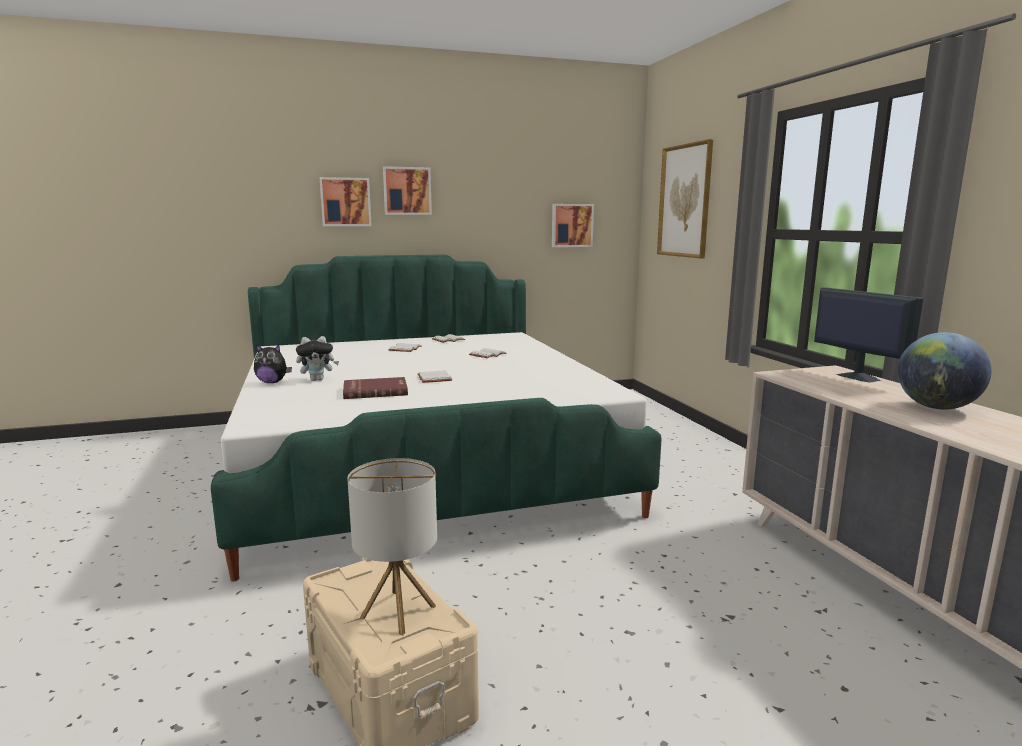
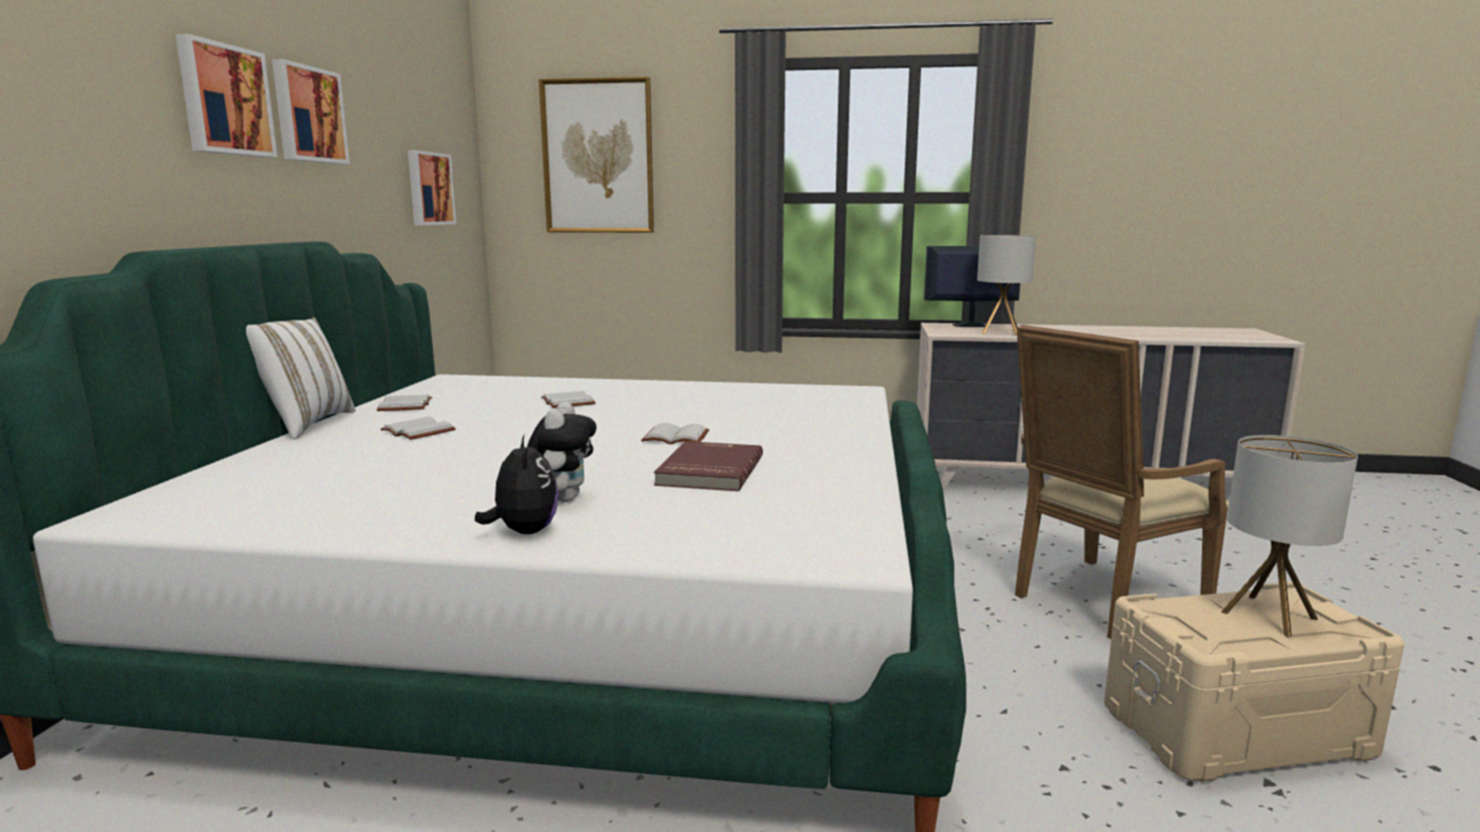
camera: 65 degrees left, 0 degrees up
(272, 382) = (523, 532): plush toy -> plush toy turned 45 degrees counterclockwise
(345, 202) = (112, 111): picture -> picture (308, 115)
(402, 338) = (305, 424): none -> white pillow
(582, 621) = (1099, 602): none -> beige armchair
(835, 387) = (1000, 332): none -> table lamp
(936, 407) = (1073, 330): globe -> none

